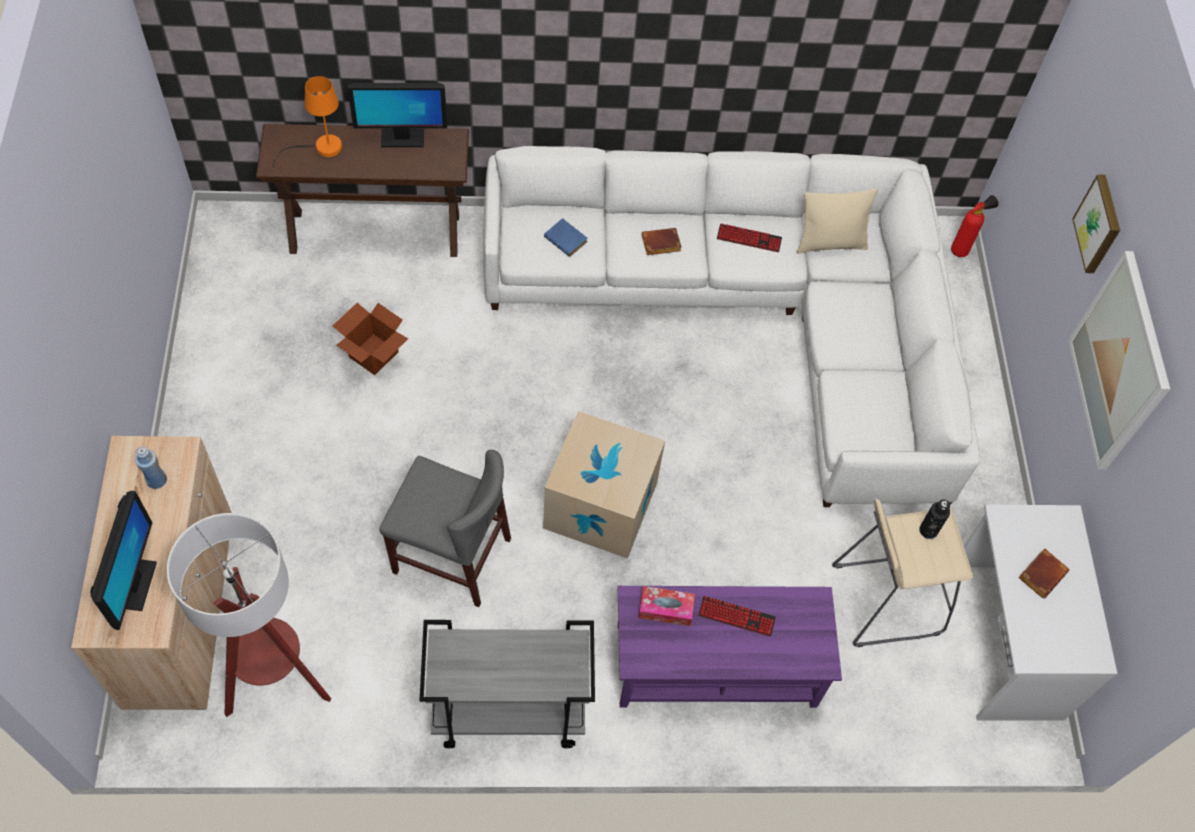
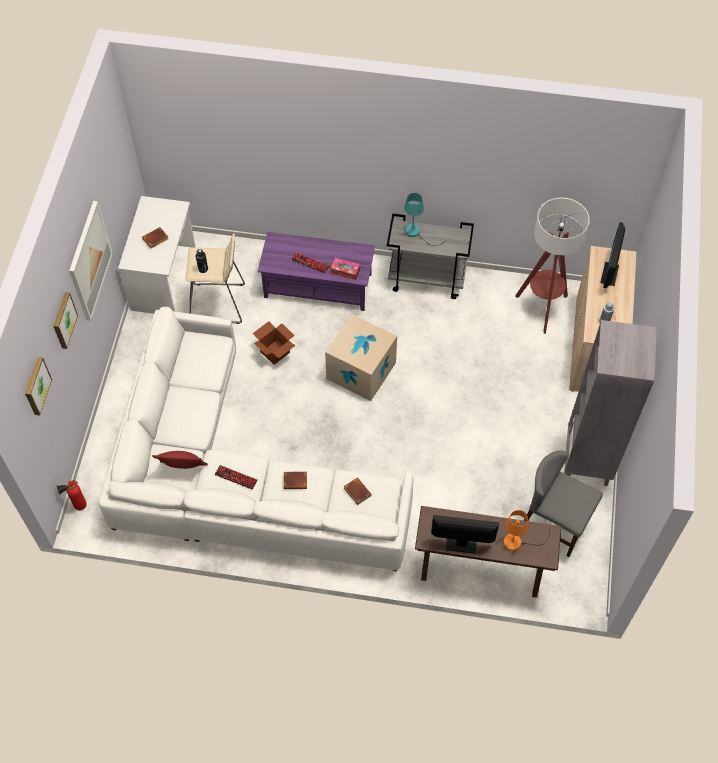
camera: 165 degrees left, 0 degrees up
(207, 403) = (588, 460): none -> grey bookcase
(373, 354) = (485, 480): cardboard box -> cardboard box (275, 352)
(451, 555) = (448, 355): grey chair -> grey chair (554, 524)
(537, 672) = (416, 233): none -> turquoise table lamp
(567, 240) = (356, 492): blue book -> brown book
(830, 243) = (183, 469): beige pillow -> red pillow
(1079, 103) = (36, 386): none -> picture

